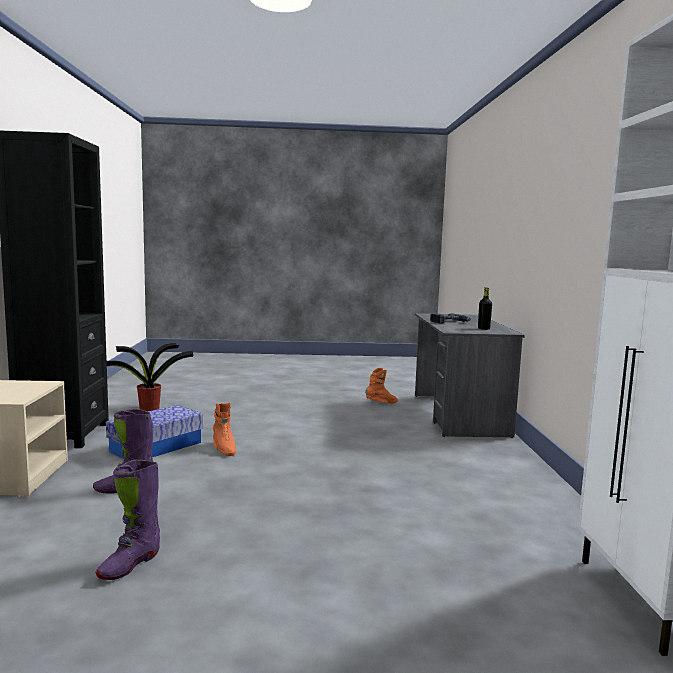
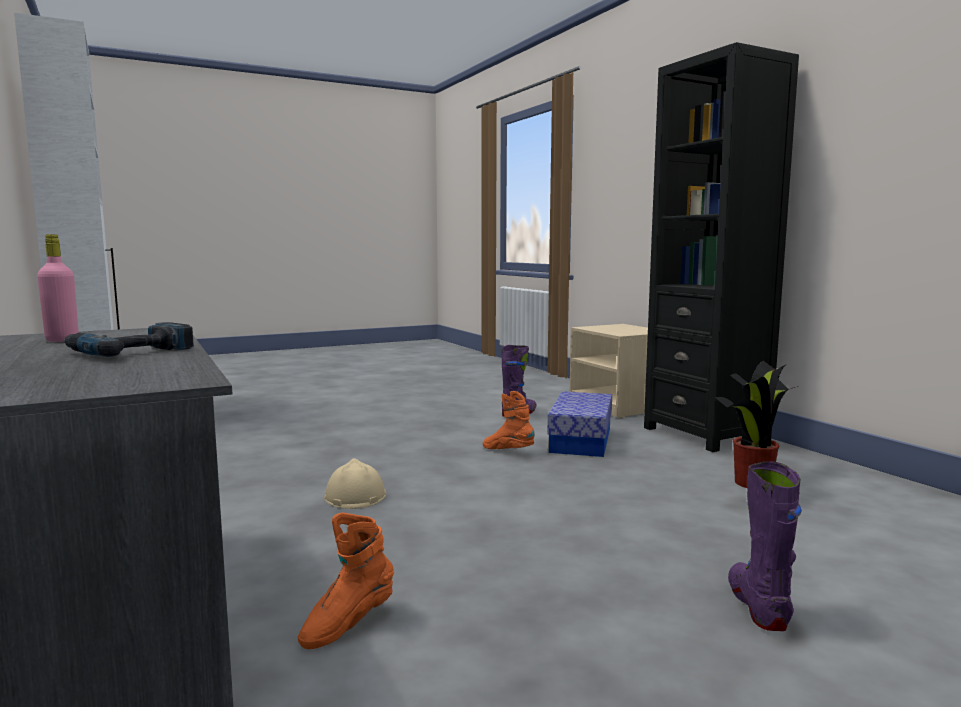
camera: 155 degrees right, 0 degrees up
(129, 565) = (432, 393): purple boot -> purple boot (758, 606)
(354, 438) = (355, 496): none -> beige hard hat
(483, 329) = (62, 340): black bottle -> pink bottle

